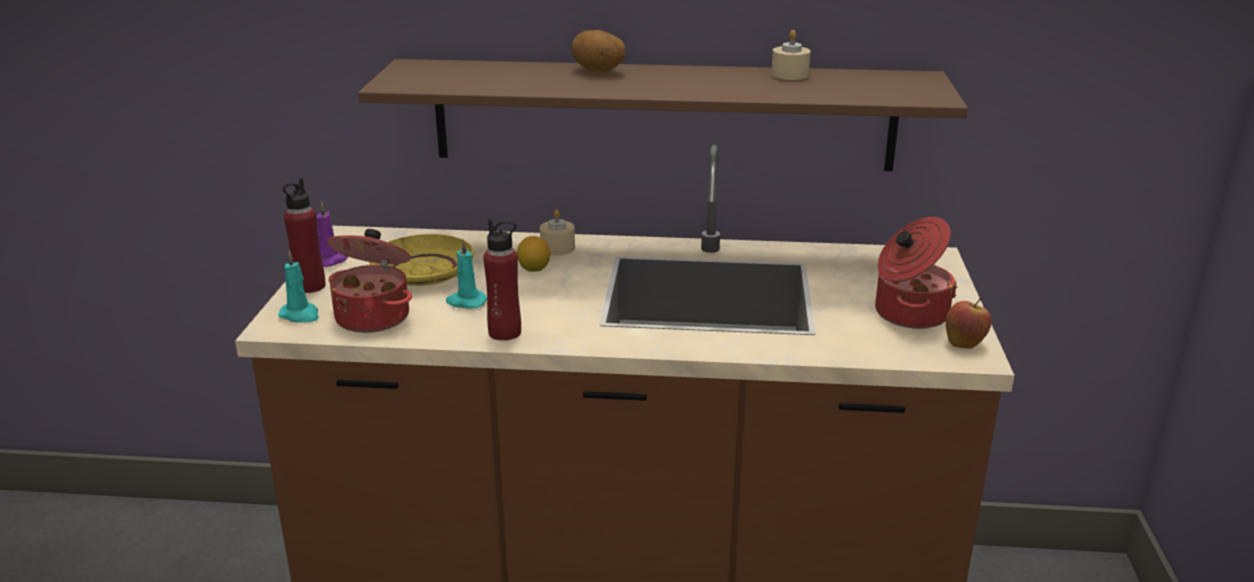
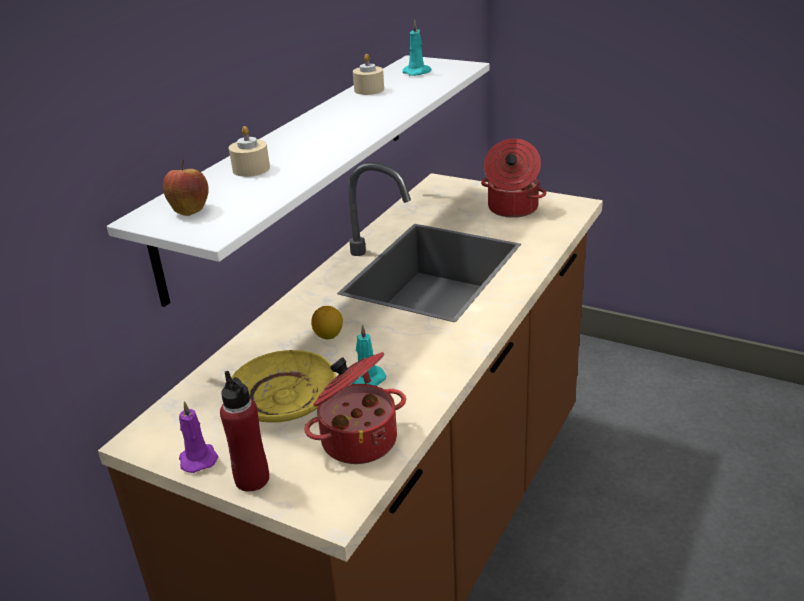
camera: 65 degrees left, 5 degrees up
(300, 315) = (319, 491): turquoise candle -> turquoise candle (418, 72)
(505, 332) = (439, 368): red bottle -> none
(557, 248) = (295, 317): beige candle -> beige candle (251, 169)
(598, 71) = (282, 144): potato -> none
(663, 114) = (294, 165): brown shelf -> white shelf
(964, 344) = (560, 203): apple -> apple (190, 210)

